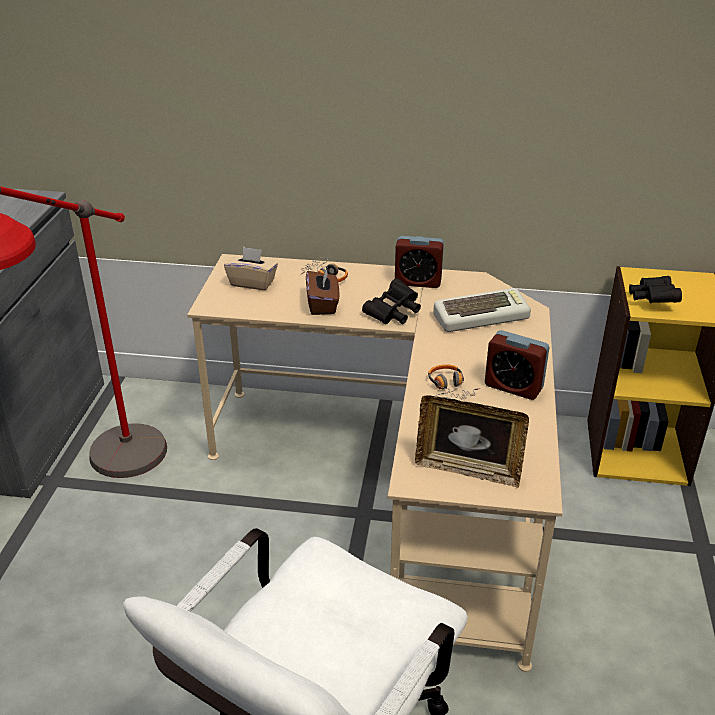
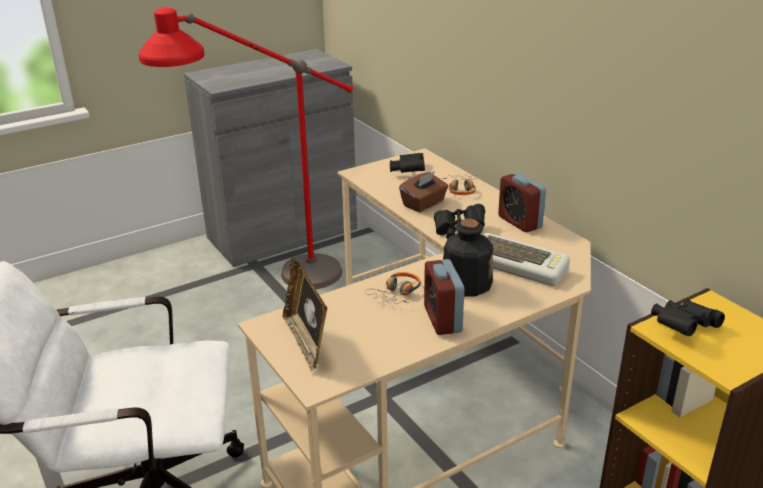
camera: 50 degrees right, 5 degrees down
(252, 283) = (408, 172): beige tissue box -> black binoculars
(476, 351) = (465, 283): none -> bottle

